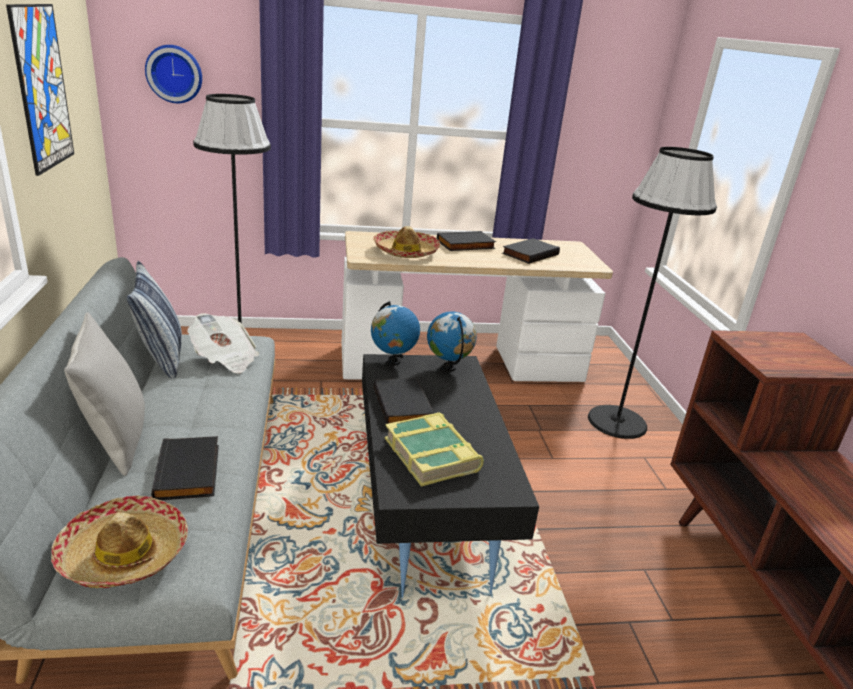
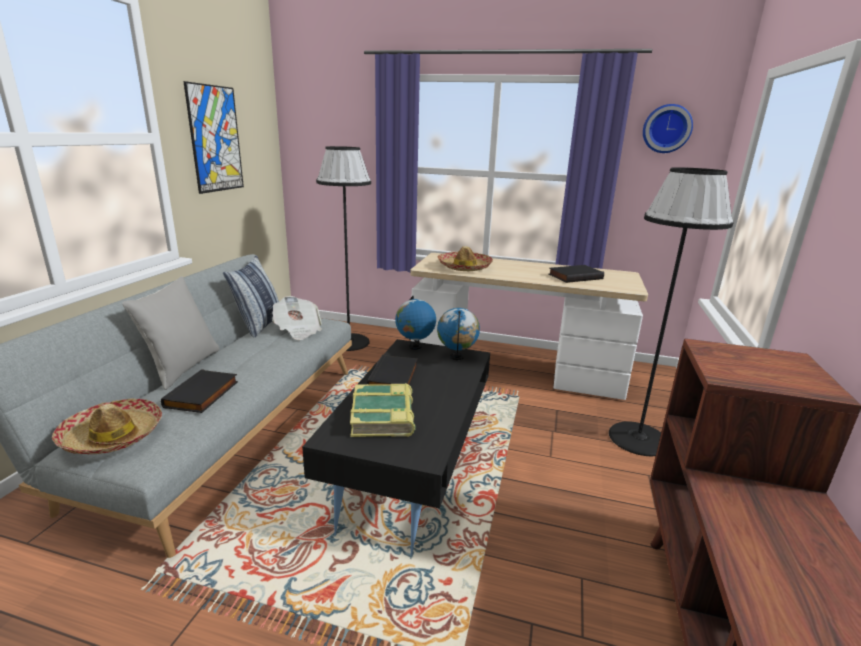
camera: 25 degrees right, 5 degrees down
(174, 74) = (325, 138): wall clock -> wall clock (666, 129)
(465, 245) = (521, 267): black book -> none

